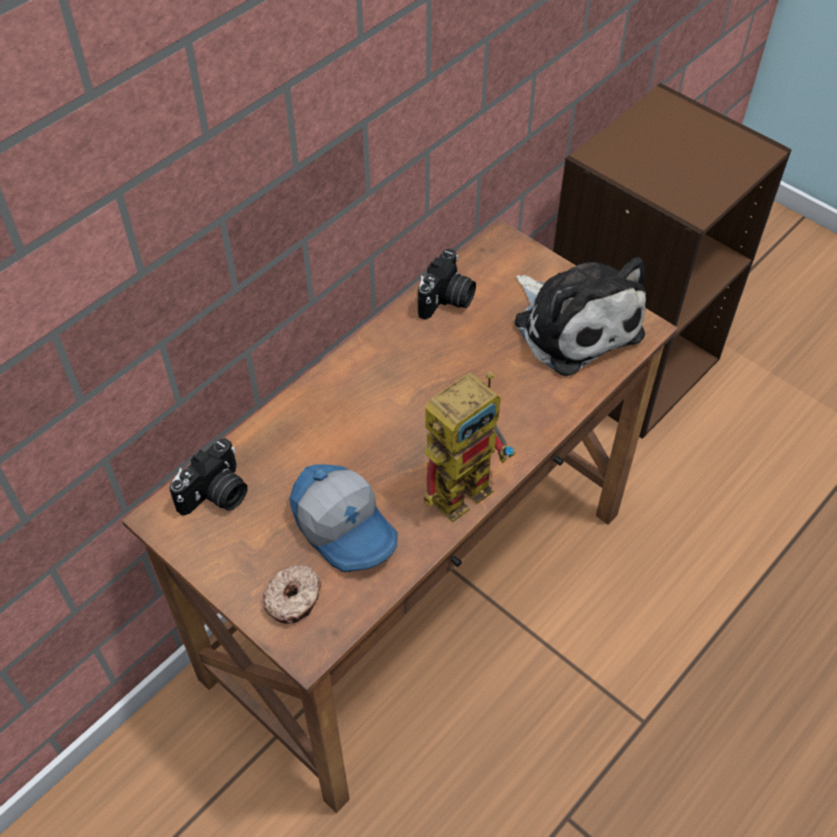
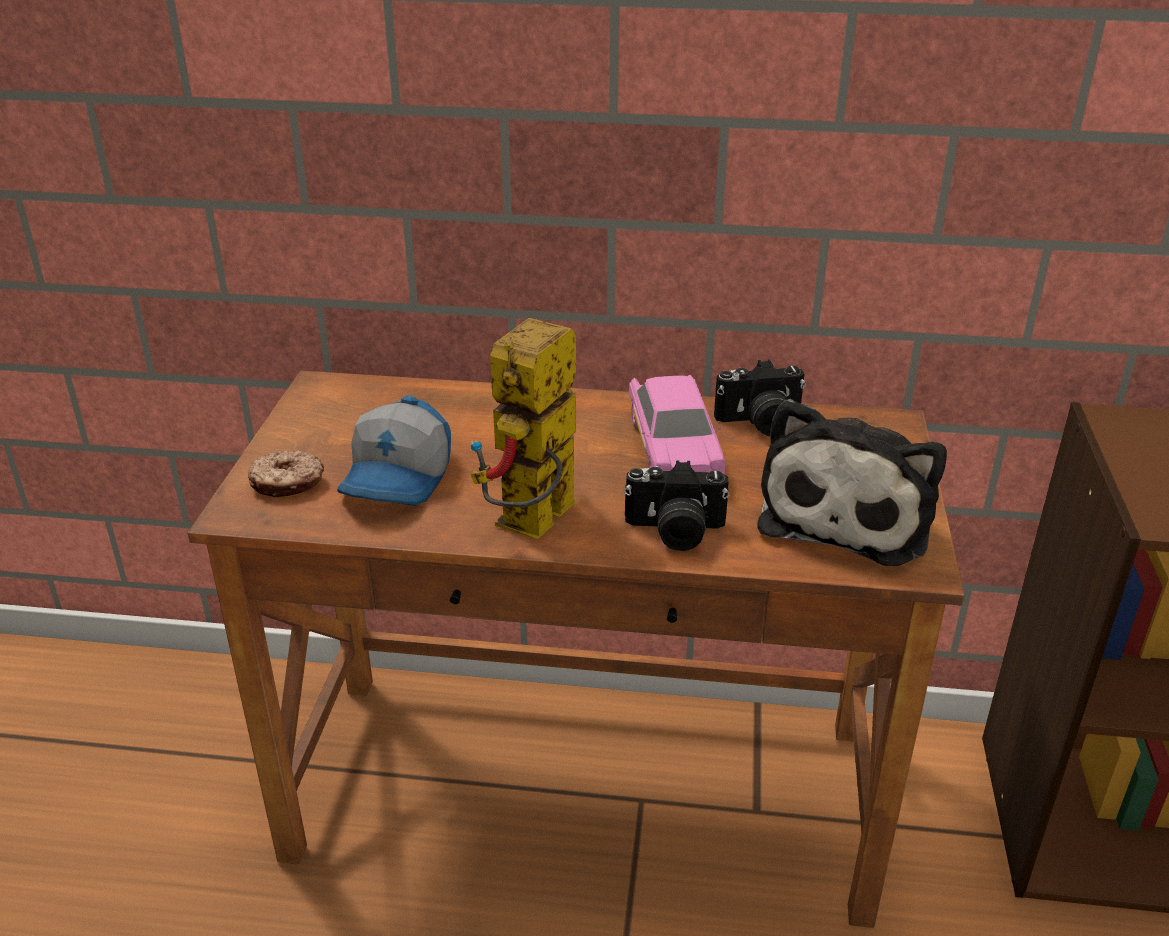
camera: 55 degrees right, 20 degrees down
(216, 495) = (369, 400): camera -> camera (674, 531)
(439, 360) = (673, 449): none -> pink toy car
(466, 481) = (533, 527): toy robot -> toy robot turned 105 degrees clockwise

